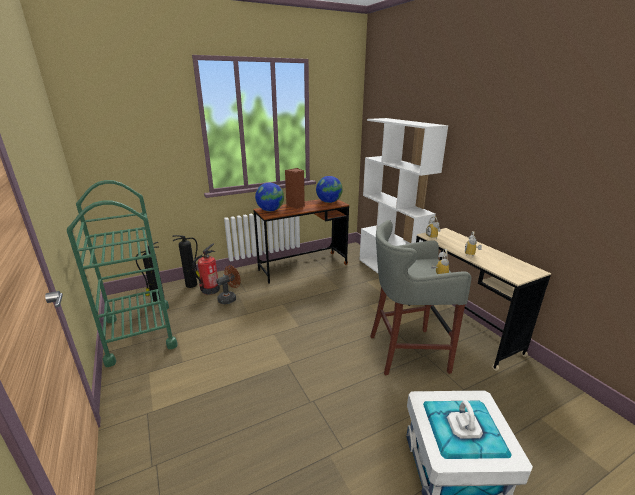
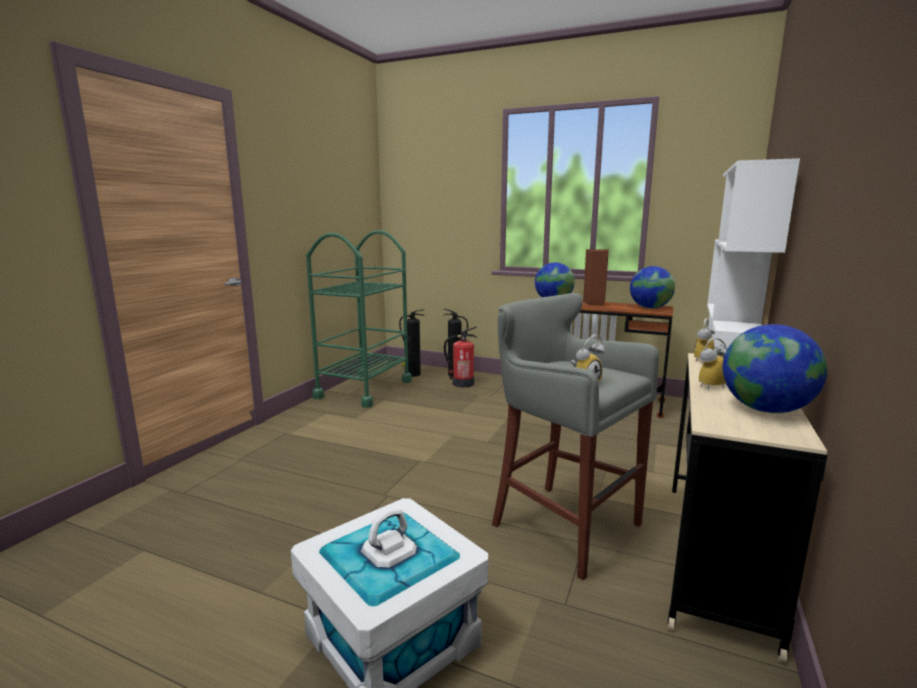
camera: 50 degrees right, 10 degrees down
(229, 298) = (467, 395): brown fan -> none
(504, 260) = (765, 410): none -> globe

